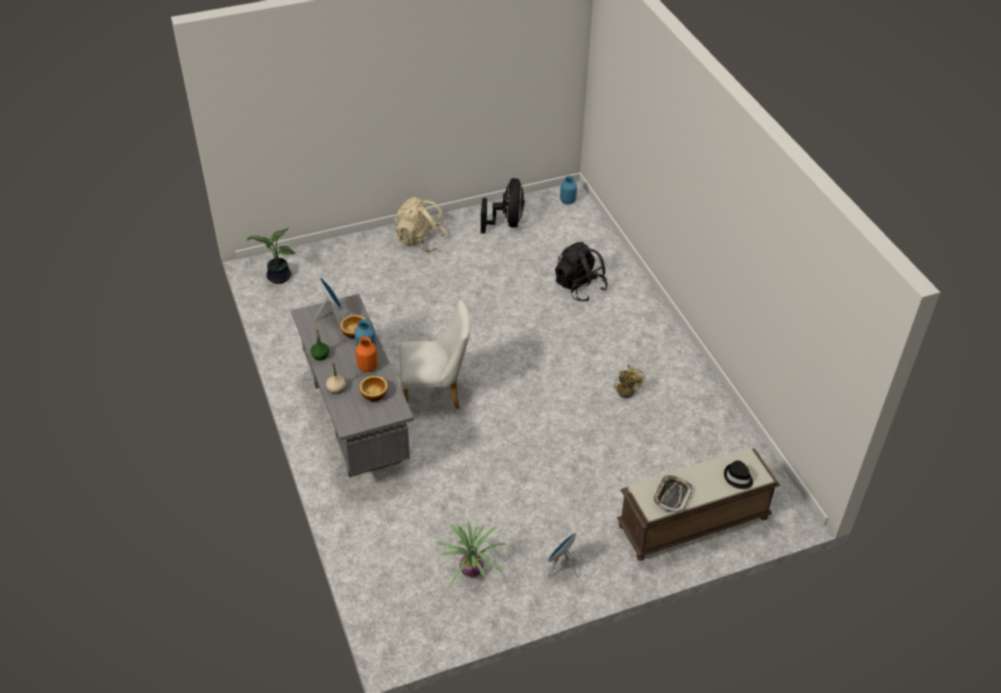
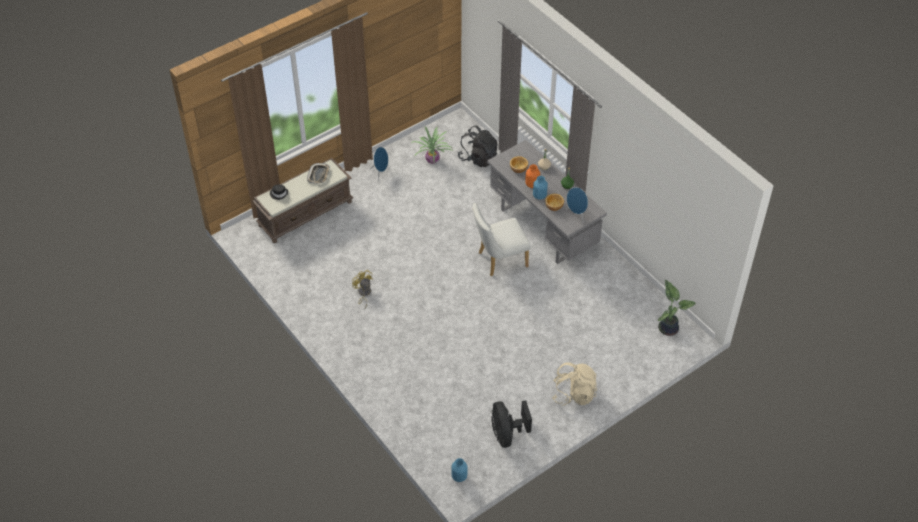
camera: 165 degrees right, 5 degrees up
(579, 287) = (421, 377): black backpack -> black backpack (478, 158)

